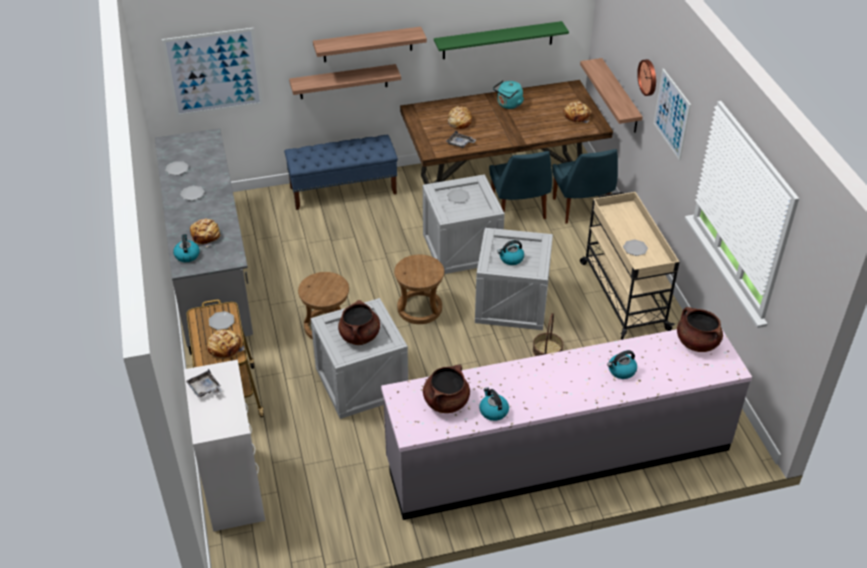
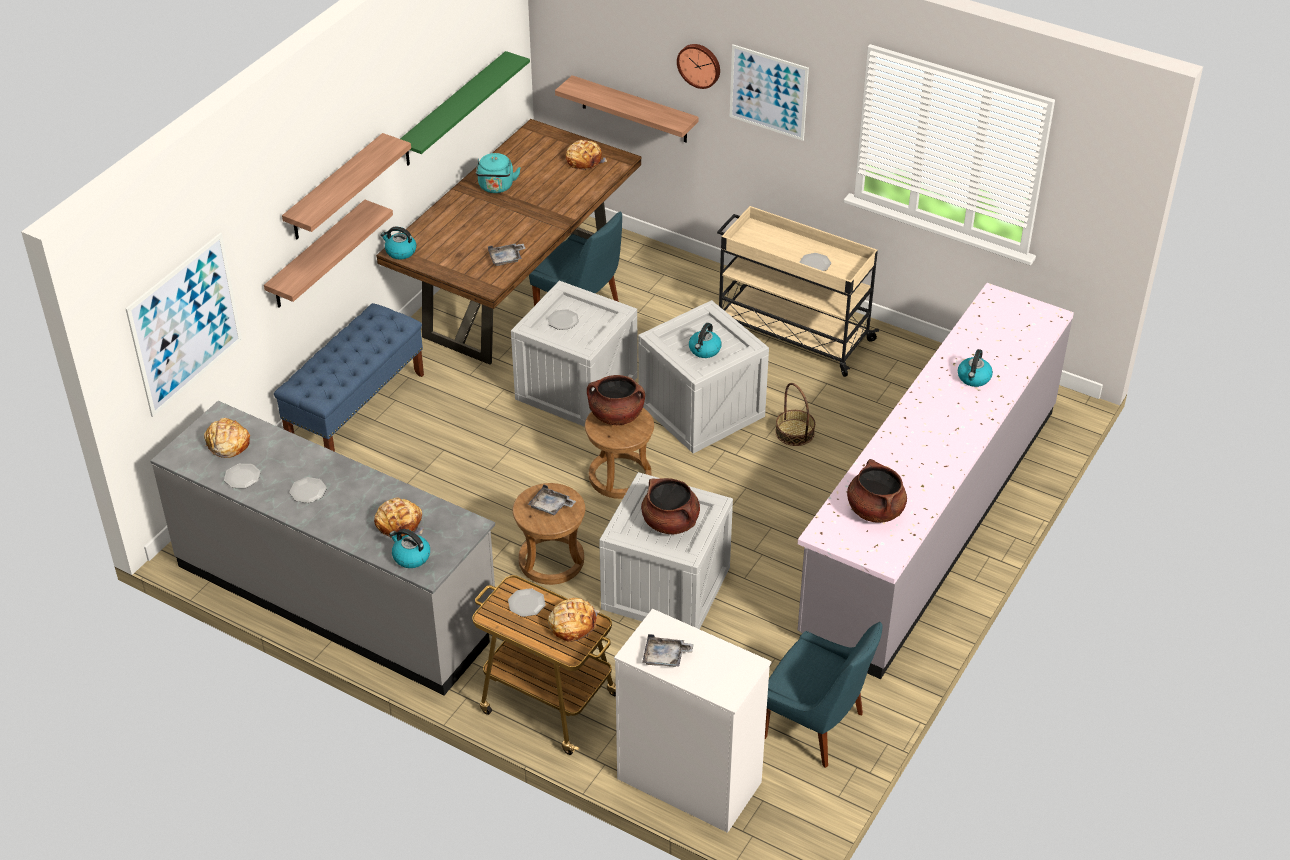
camera: 45 degrees left, 0 degrees up
(325, 288) = (551, 506): none -> grey tray
(459, 122) = (470, 235): bread -> bread (227, 444)
(493, 411) = (924, 488): kettle -> kettle (400, 252)
(581, 209) = (640, 271): blue chair -> blue chair (816, 727)
(696, 342) = (996, 312): brown cooking pot -> brown cooking pot (616, 416)

